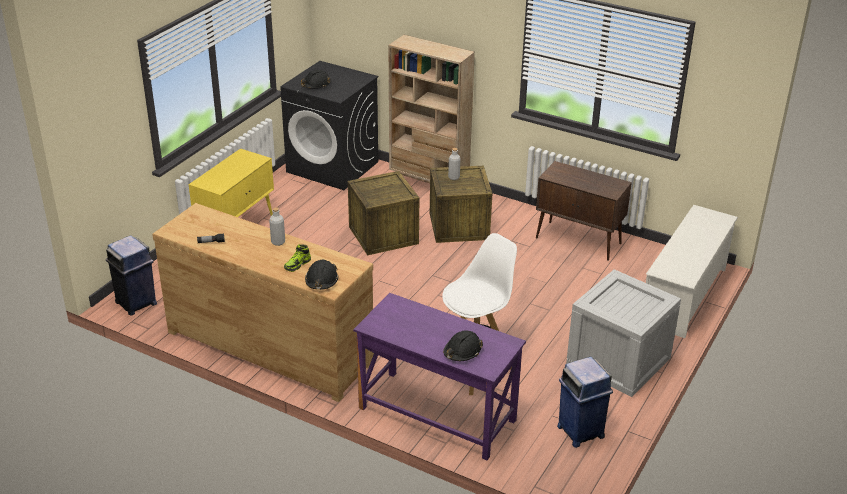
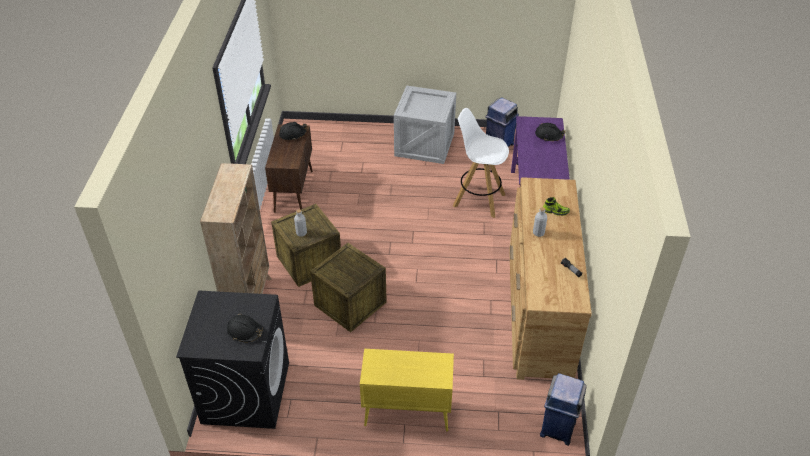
camera: 115 degrees left, 10 degrees up
(321, 280) = (562, 192): black hard hat -> black hard hat (293, 134)
(684, 296) = (335, 131): white shoe rack -> none

